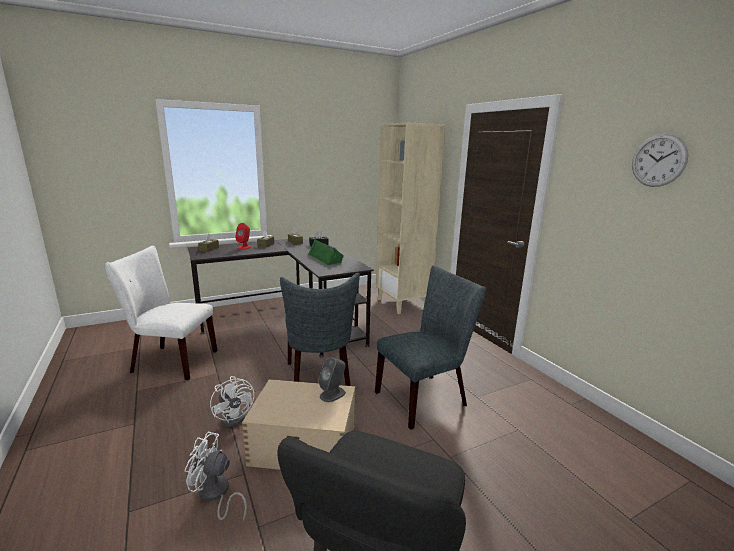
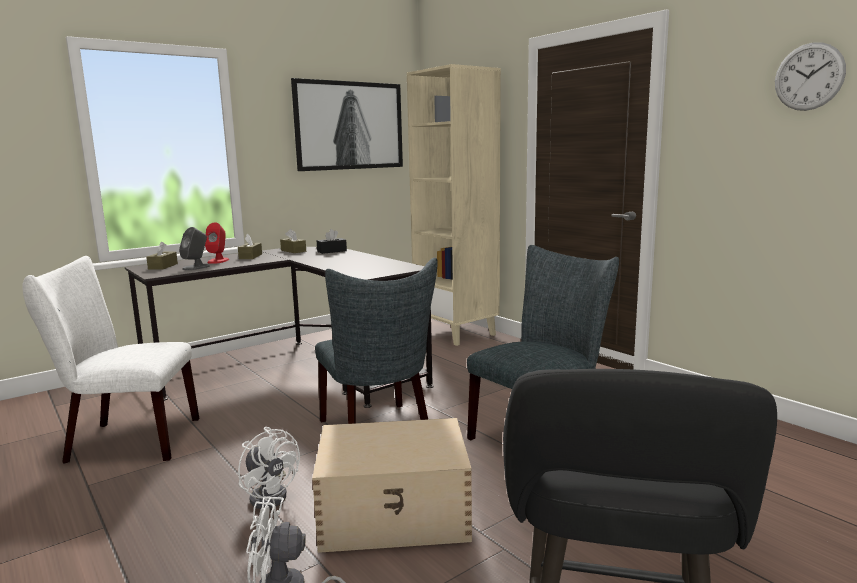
camera: 10 degrees left, 5 degrees down
(326, 258) = (354, 262): green speaker -> none
(333, 394) = (430, 430): grey speaker -> grey speaker (196, 267)
(343, 157) = (349, 126): none -> picture

